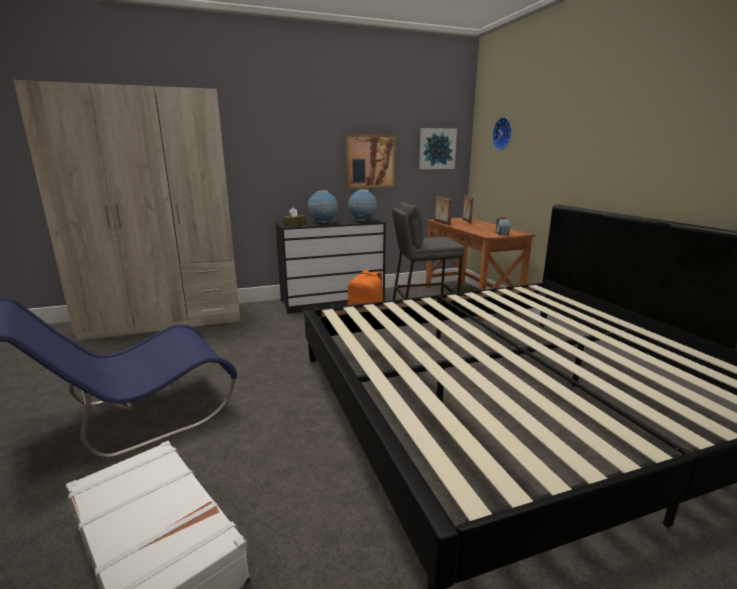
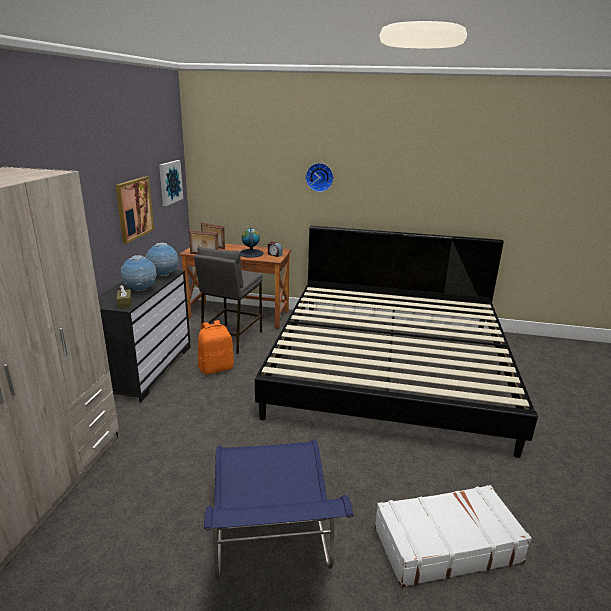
camera: 60 degrees left, 5 degrees up
(482, 229) = (250, 253): none -> globe
(504, 134) = (234, 167): wall clock -> wall clock (319, 177)

